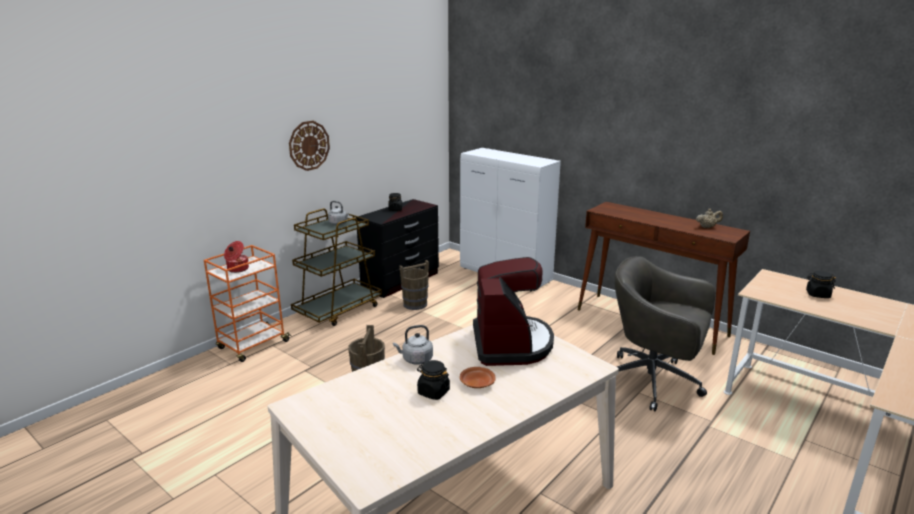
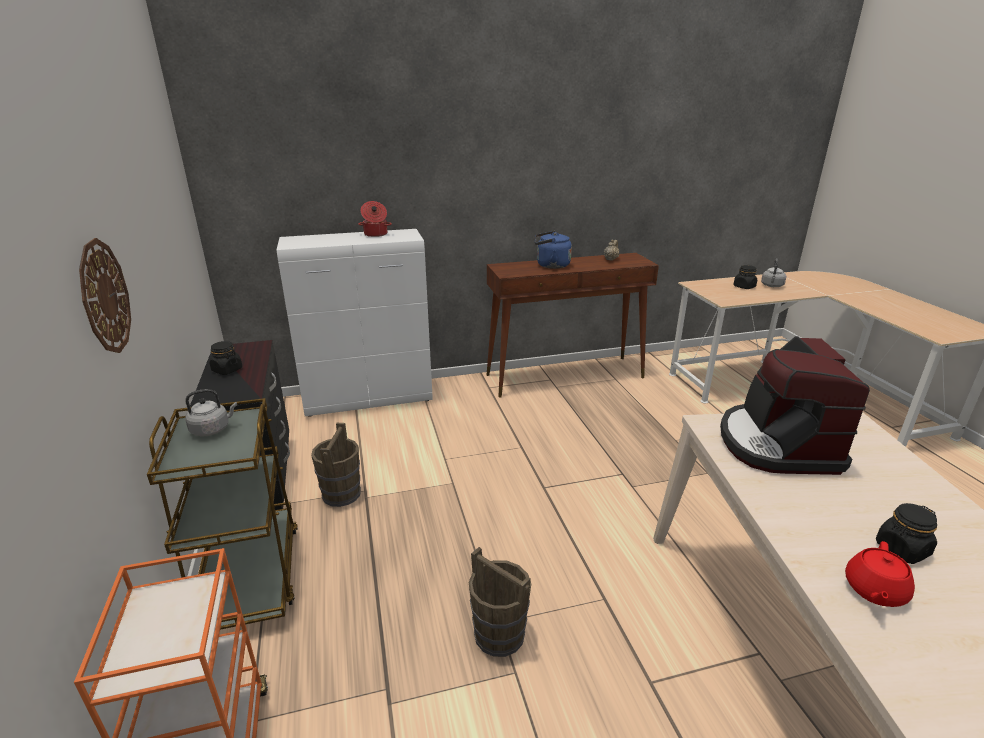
camera: 55 degrees left, 5 degrees up
(237, 269) = (165, 636): cooking pot -> cooking pot (375, 234)
(383, 385) = (874, 591): none -> red teapot
(415, 359) = (796, 531): grey kettle -> grey kettle (772, 286)
(477, 383) = (879, 505): brown plate -> none
(511, 344) = (777, 444): coffee machine -> coffee machine turned 120 degrees counterclockwise
(645, 215) = (550, 265): none -> blue kettle
(653, 382) = (664, 425): grey office chair -> none

